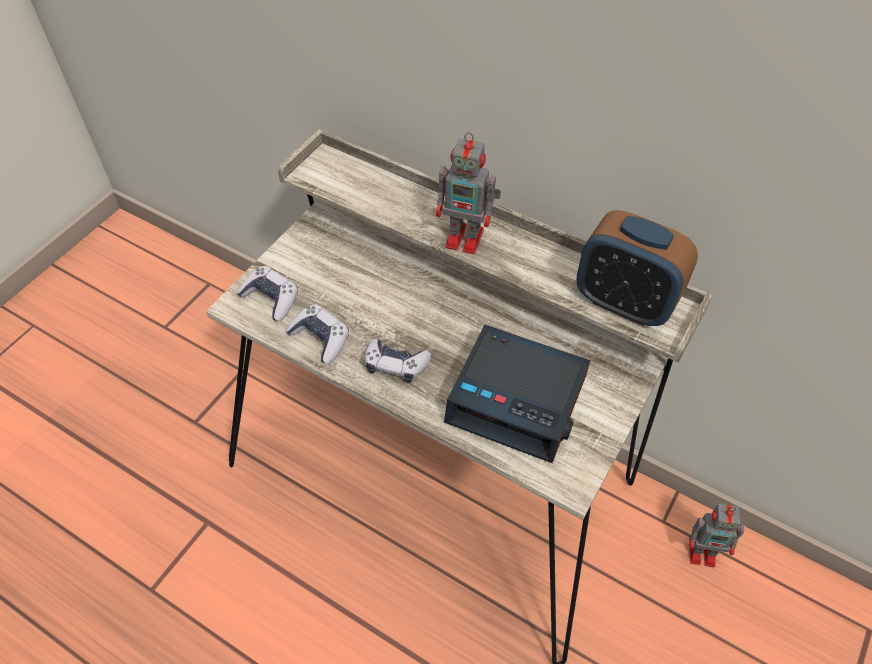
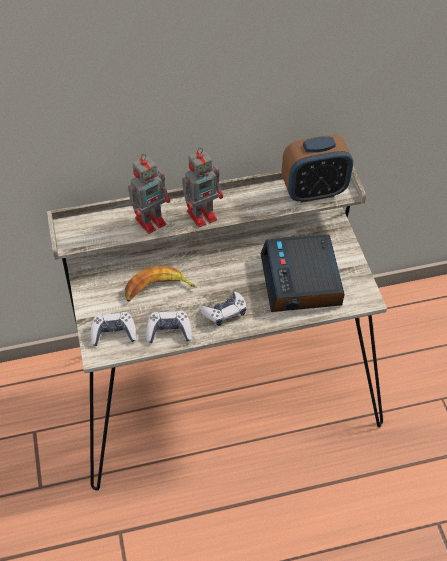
camera: 45 degrees left, 0 degrees up
(361, 289) = (158, 289): none -> banana
(518, 399) = (301, 281): alarm clock -> alarm clock turned 105 degrees clockwise
(704, 551) = (388, 313): toy robot -> toy robot (152, 220)

